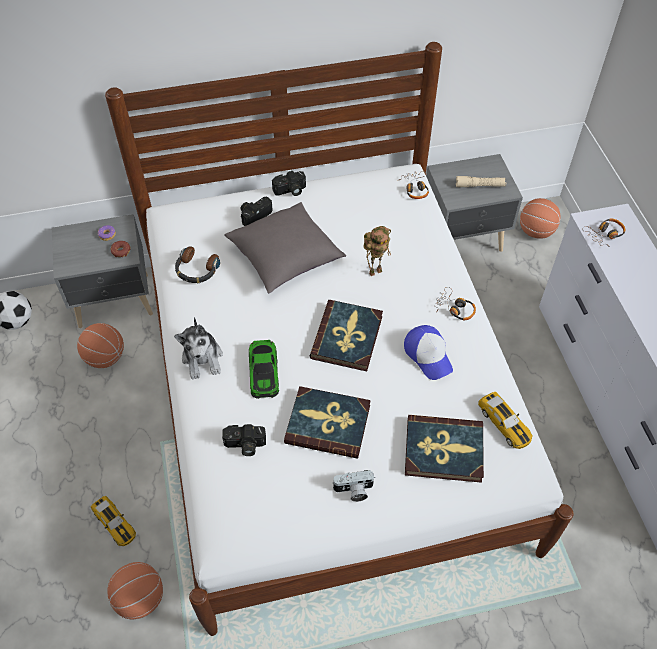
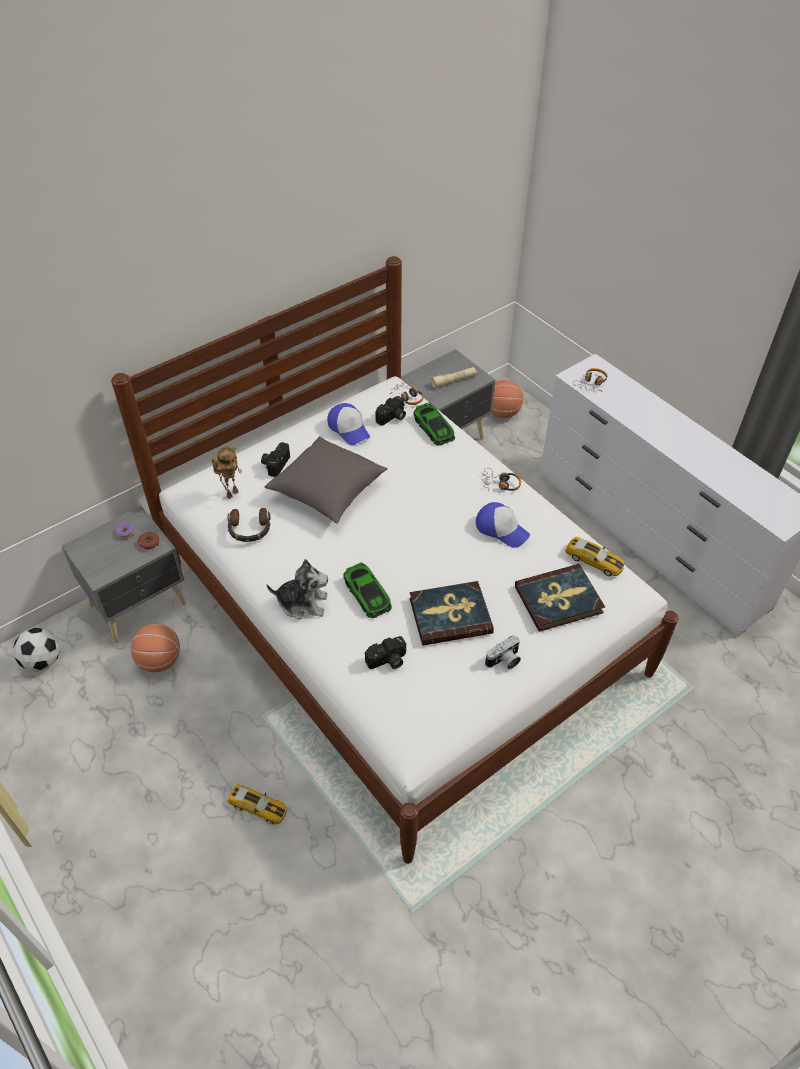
camera: 25 degrees left, 5 degrees down
(140, 598) = (322, 862): basketball -> none
(202, 358) = (302, 603): plush toy -> plush toy turned 45 degrees counterclockwise
(290, 191) = (296, 433): camera -> camera (392, 418)
(340, 203) = (349, 428): none -> cap
(347, 337) = (424, 539): book -> none
(375, 271) = (415, 475): toy robot -> toy robot (232, 493)
(421, 229) = (434, 428): none -> toy car

